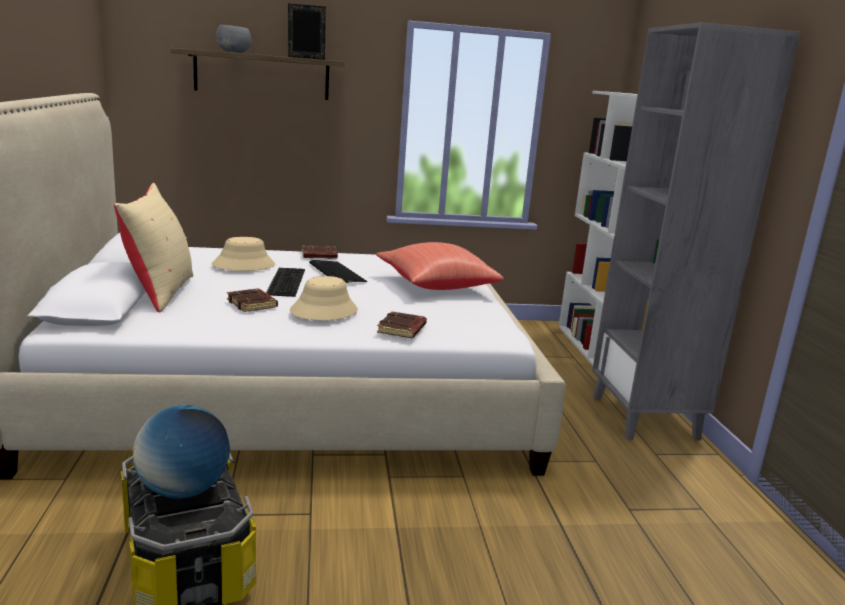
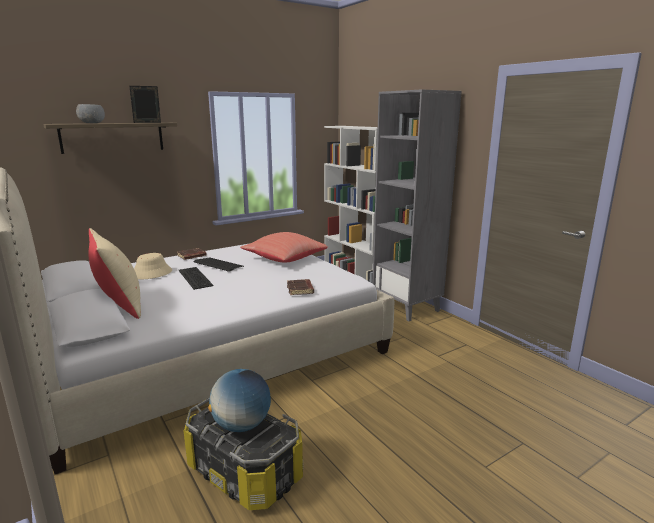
camera: 25 degrees left, 0 degrees up
(253, 304) = (193, 297): brown book -> none
(323, 311) = (243, 290): beige hat -> none

